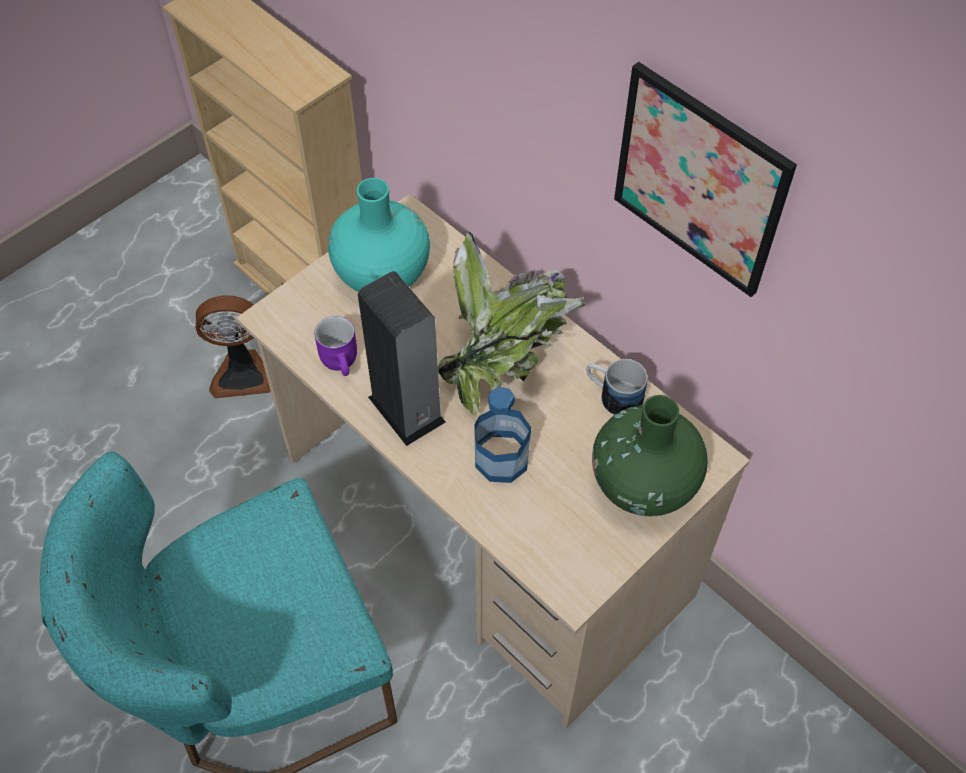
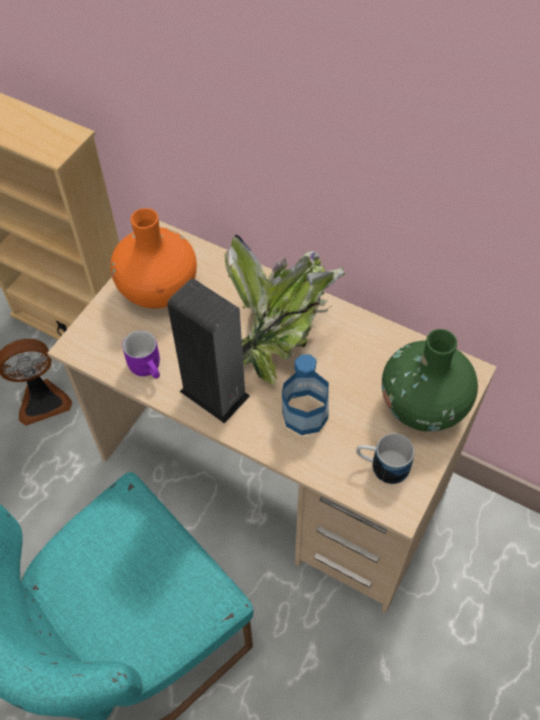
camera: 15 degrees left, 0 degrees up
(382, 274) = (158, 289): turquoise vase -> orange vase
(612, 396) = (375, 342): mug -> mug (381, 466)
(699, 181) = (438, 143): picture -> none

